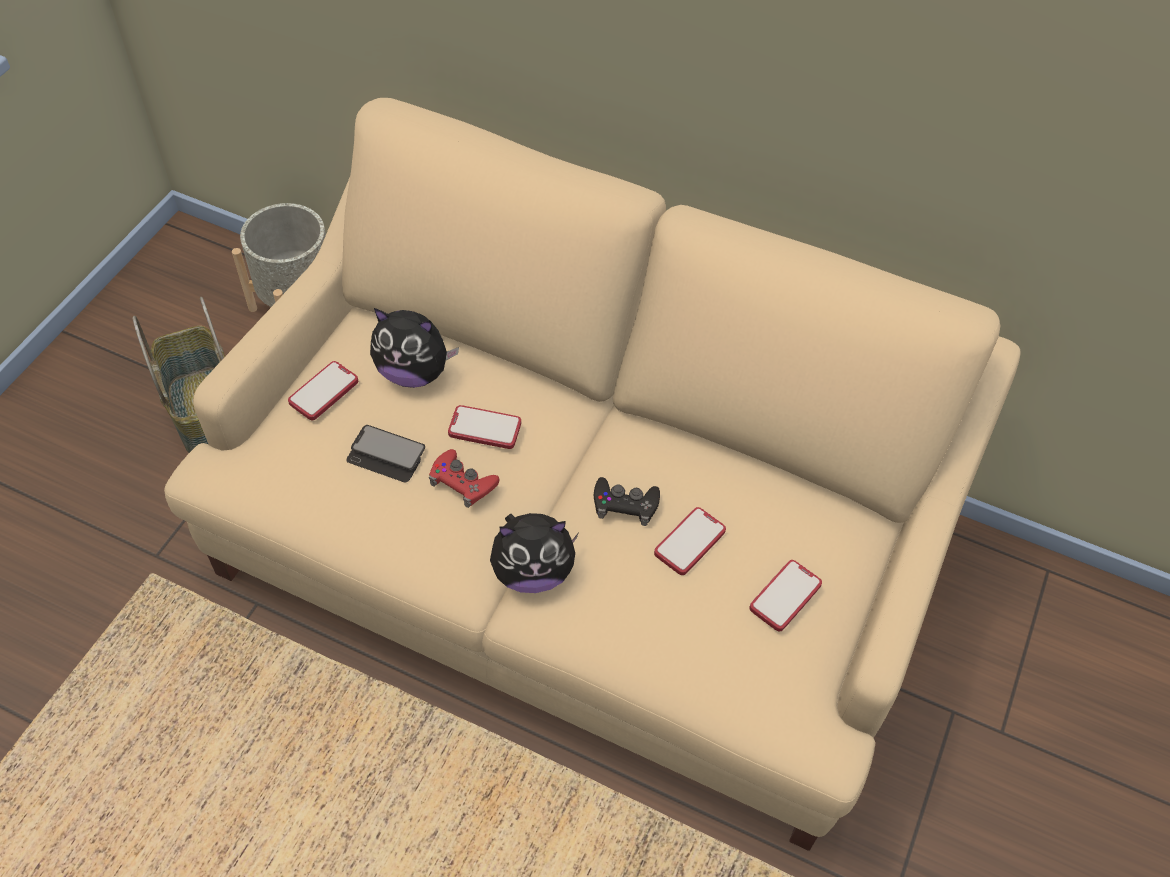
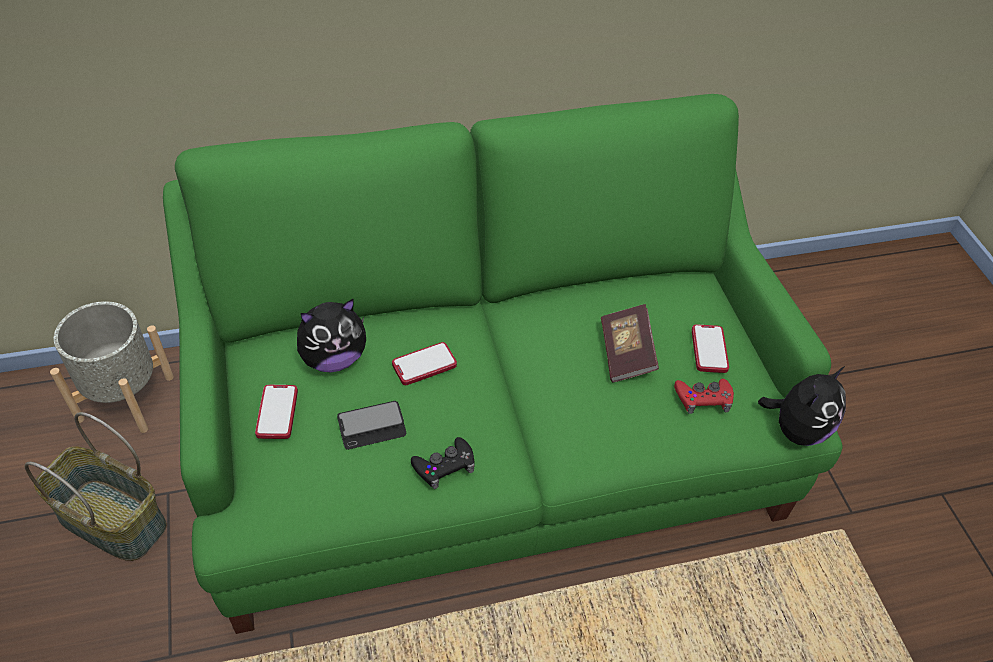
camera: 40 degrees left, 5 degrees down
(462, 482) = (445, 409): red game controller -> red game controller (703, 398)
(532, 571) = (543, 439): plush toy -> plush toy (796, 429)
(580, 547) = (488, 432): beige sofa -> green sofa
(625, 504) = (564, 356): black game controller -> black game controller (444, 466)
(689, 542) = (626, 353): phone -> book

